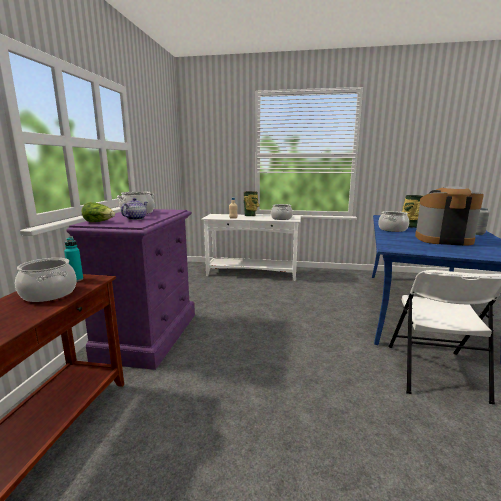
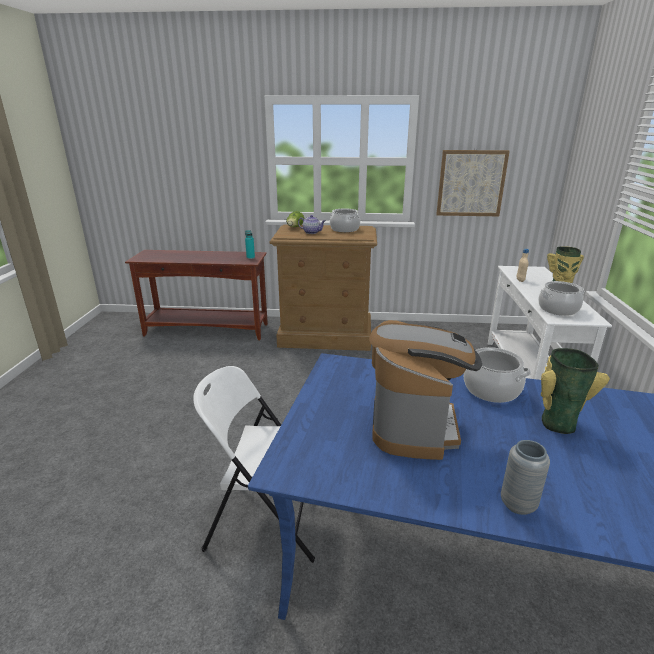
camera: 85 degrees right, 10 degrees up
(49, 293) = (228, 257): cooking pot -> none
(148, 335) = (326, 336): purple dresser -> brown dresser
(155, 165) = (471, 182): none -> picture

